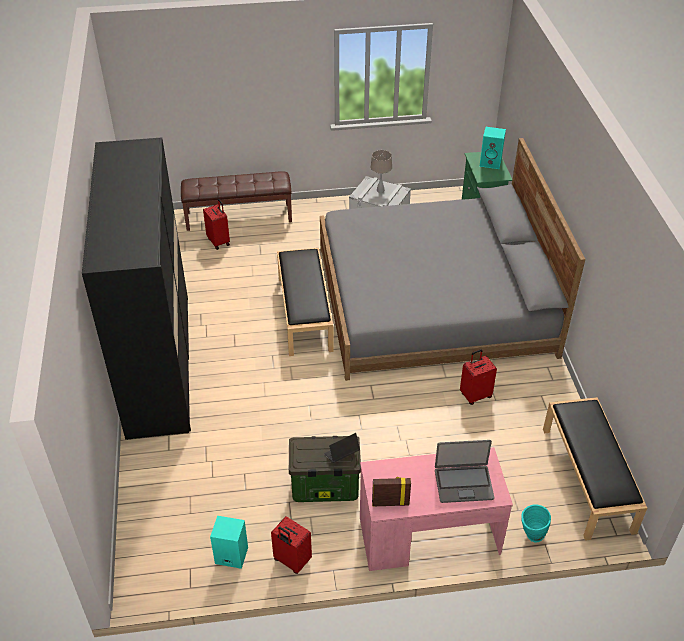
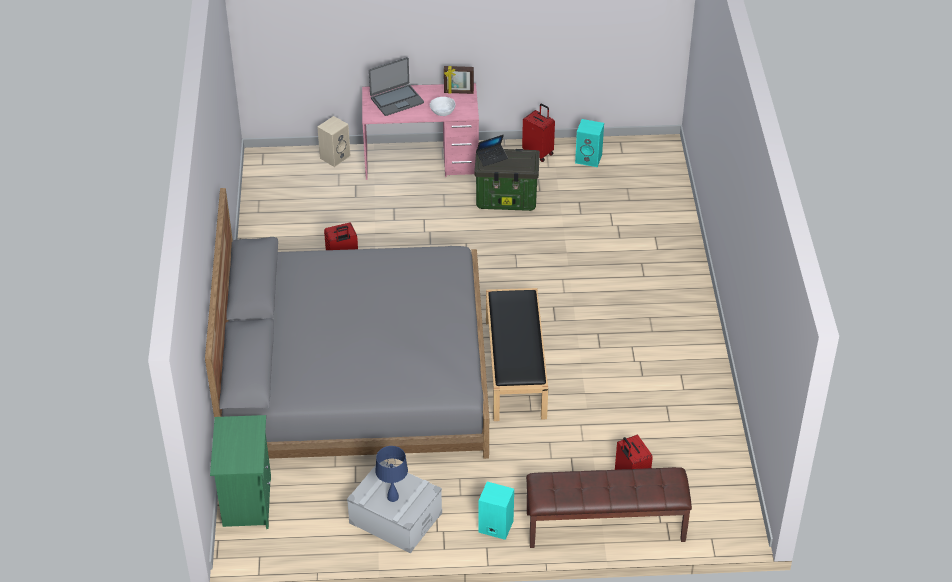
camera: 175 degrees left, 0 degrees up
(159, 364) = (681, 318): black wardrobe -> none
(380, 190) = (393, 497): beige table lamp -> blue table lamp
(404, 469) = (442, 112): none -> white bowl
(463, 483) = (396, 100): laptop -> laptop turned 150 degrees clockwise
(491, 162) = (231, 450): turquoise speaker -> turquoise speaker (495, 527)
(531, 536) = (335, 156): turquoise vase -> beige speaker
(588, 479) = (265, 191): black bench -> none

